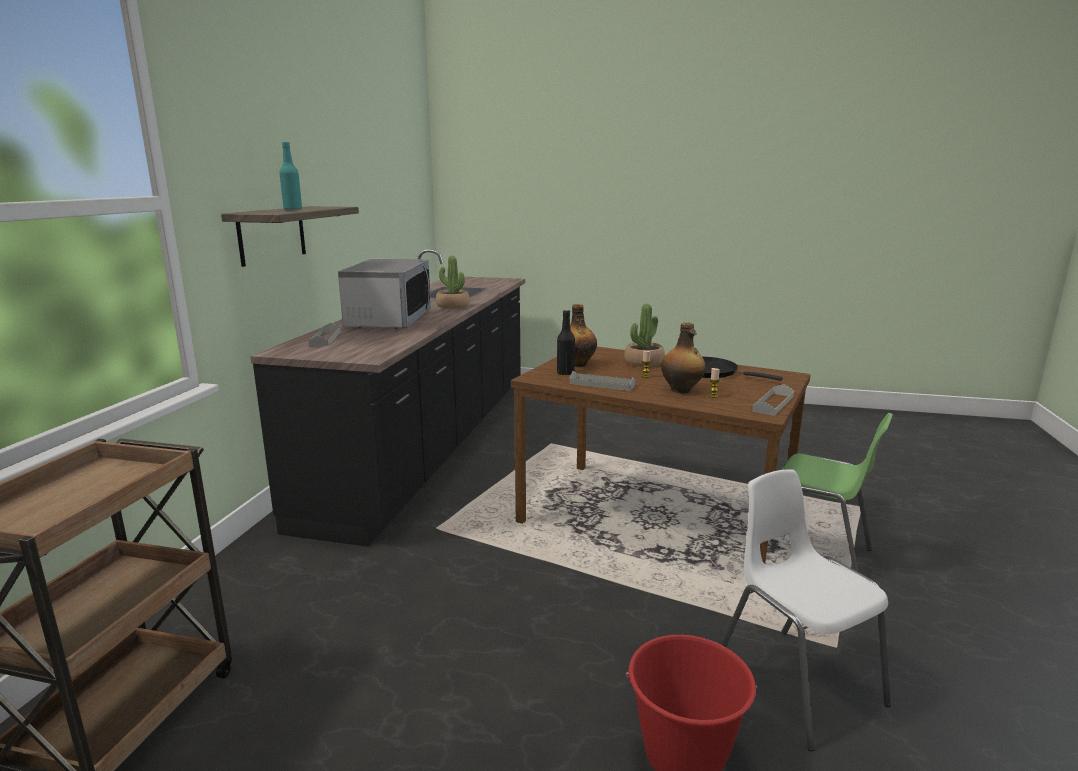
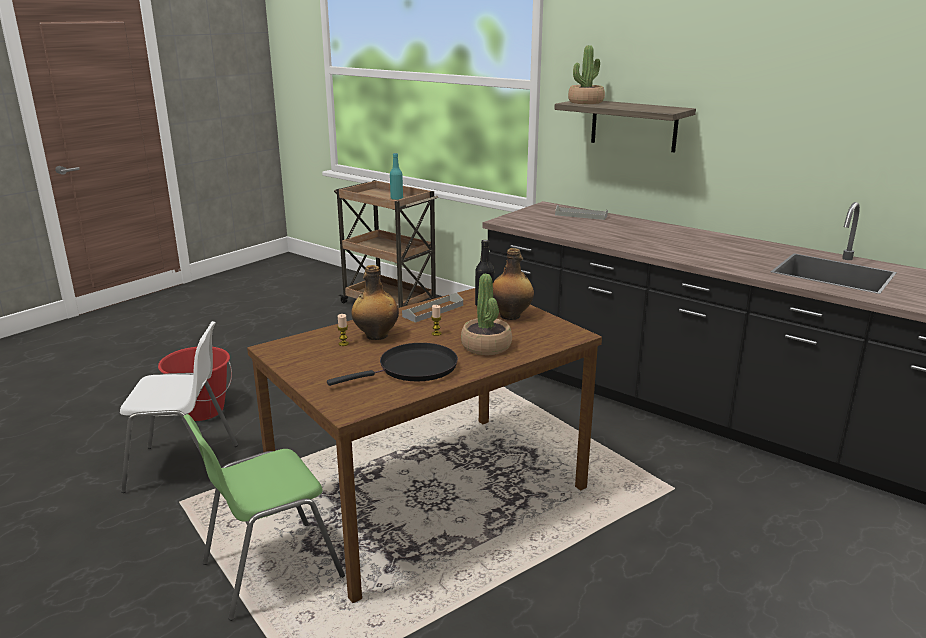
camera: 115 degrees right, 5 degrees up
(293, 209) = (617, 105): turquoise bottle -> turquoise bottle (396, 198)
(389, 320) = (646, 234): microwave -> none
(452, 306) = (720, 260): potted plant -> potted plant (585, 102)
(773, 404) = (288, 361): grey tray -> none

